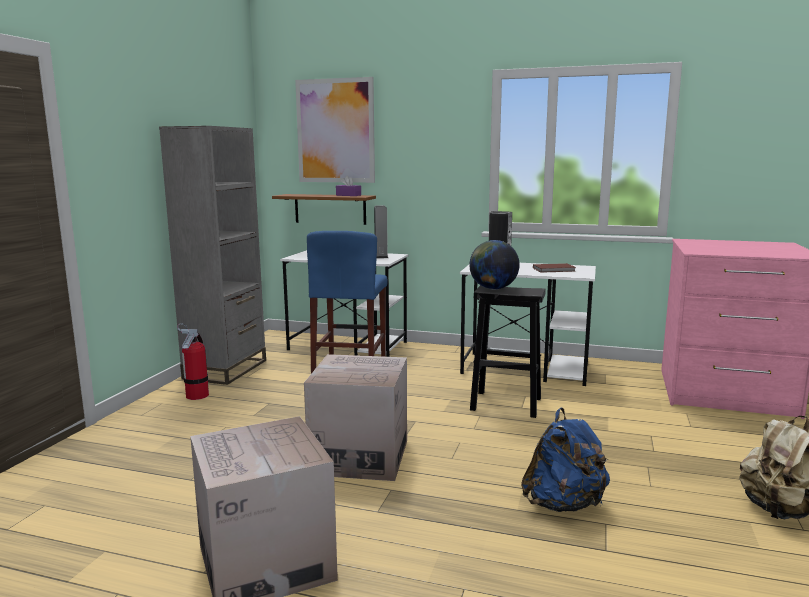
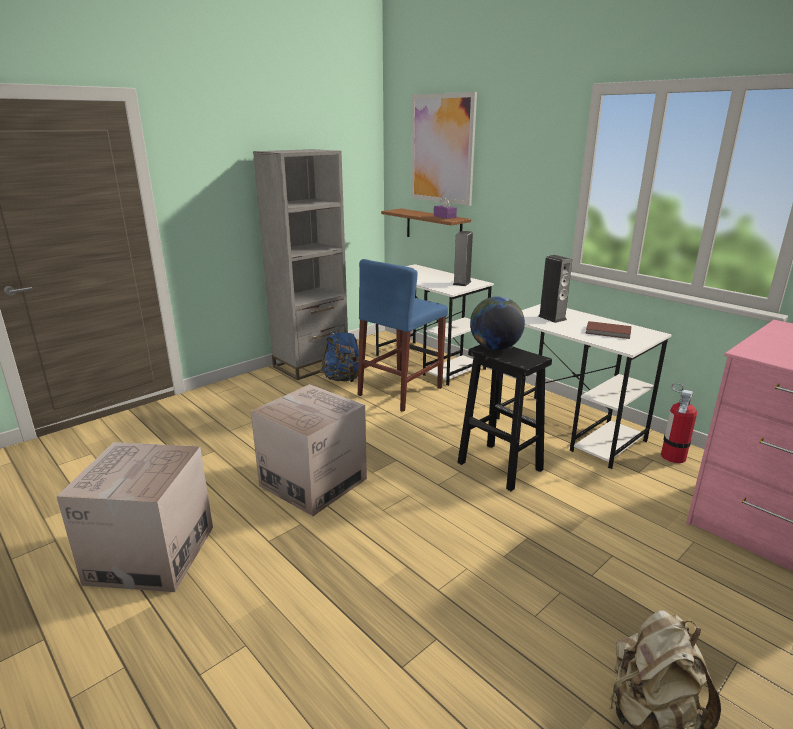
camera: 30 degrees right, 10 degrees up
(197, 395) = (267, 385): fire extinguisher -> fire extinguisher (673, 456)
(564, 504) = (422, 599): blue backpack -> blue backpack (343, 379)

